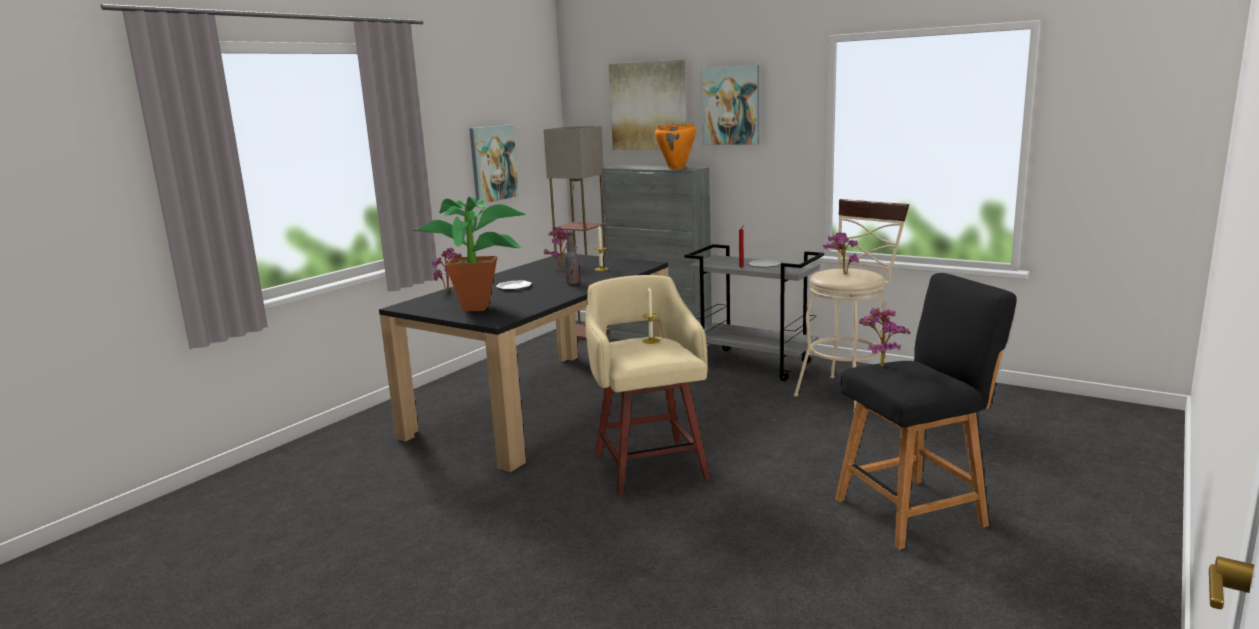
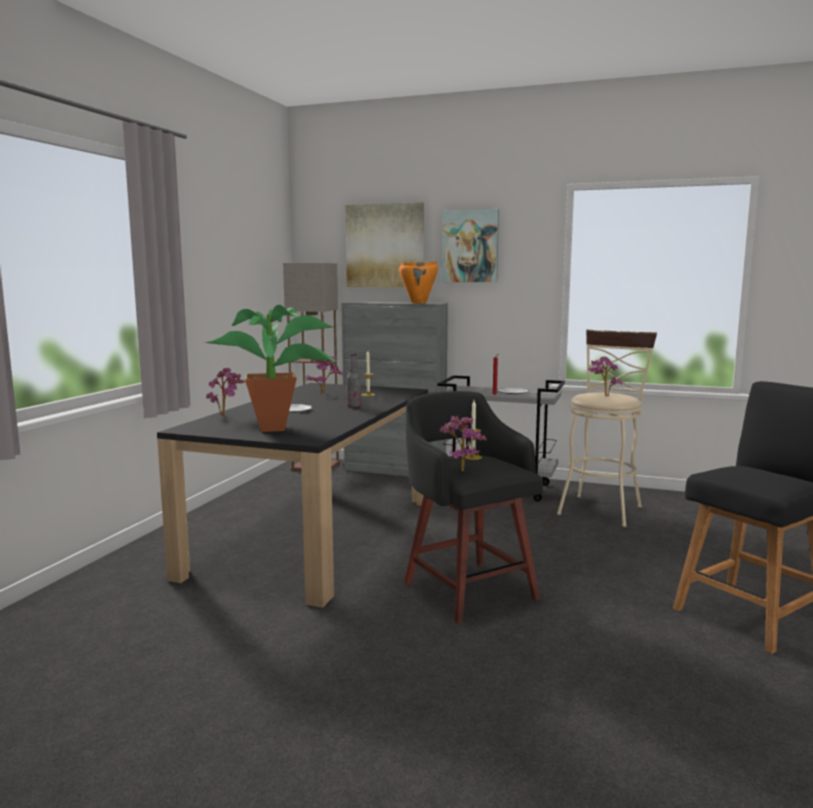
camera: 15 degrees left, 5 degrees down
(493, 163) = (236, 292): picture -> none
(649, 465) = (468, 588): beige stool -> black stool
(879, 364) = (722, 469): potted plant -> potted plant (460, 470)

